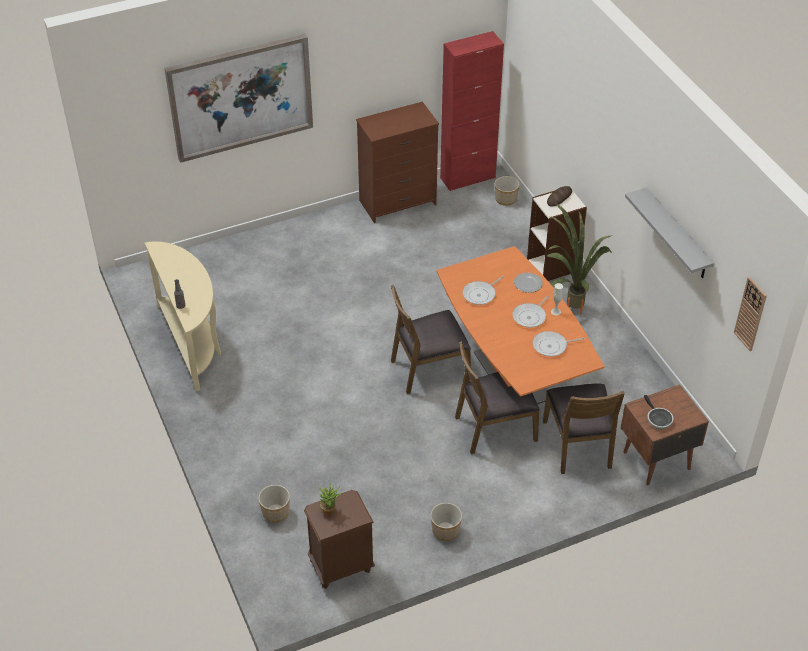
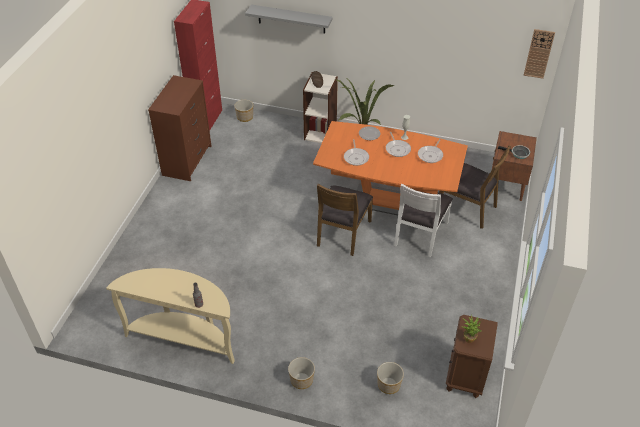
camera: 50 degrees left, 0 degrees up
(240, 96) = (87, 129): picture -> none
(445, 530) = (480, 306): planter -> planter (301, 380)
(494, 427) = (420, 234): brown chair -> white chair
(677, 234) = (446, 42): grey shelf -> grey shelf (291, 19)

